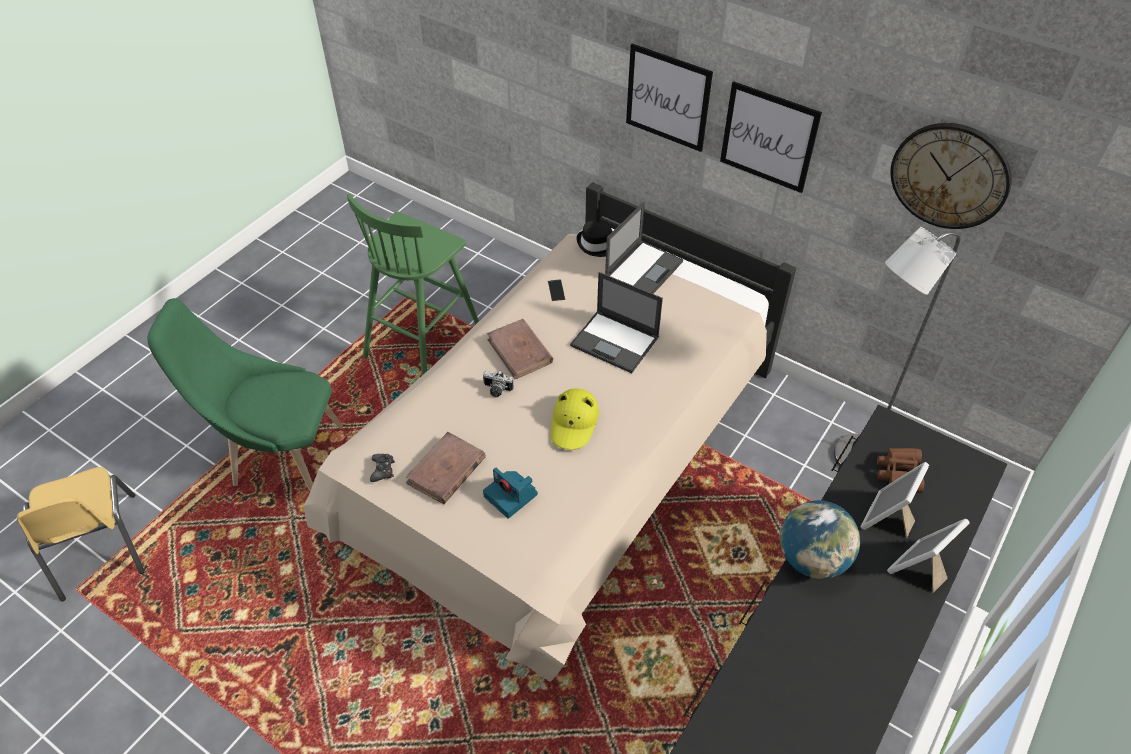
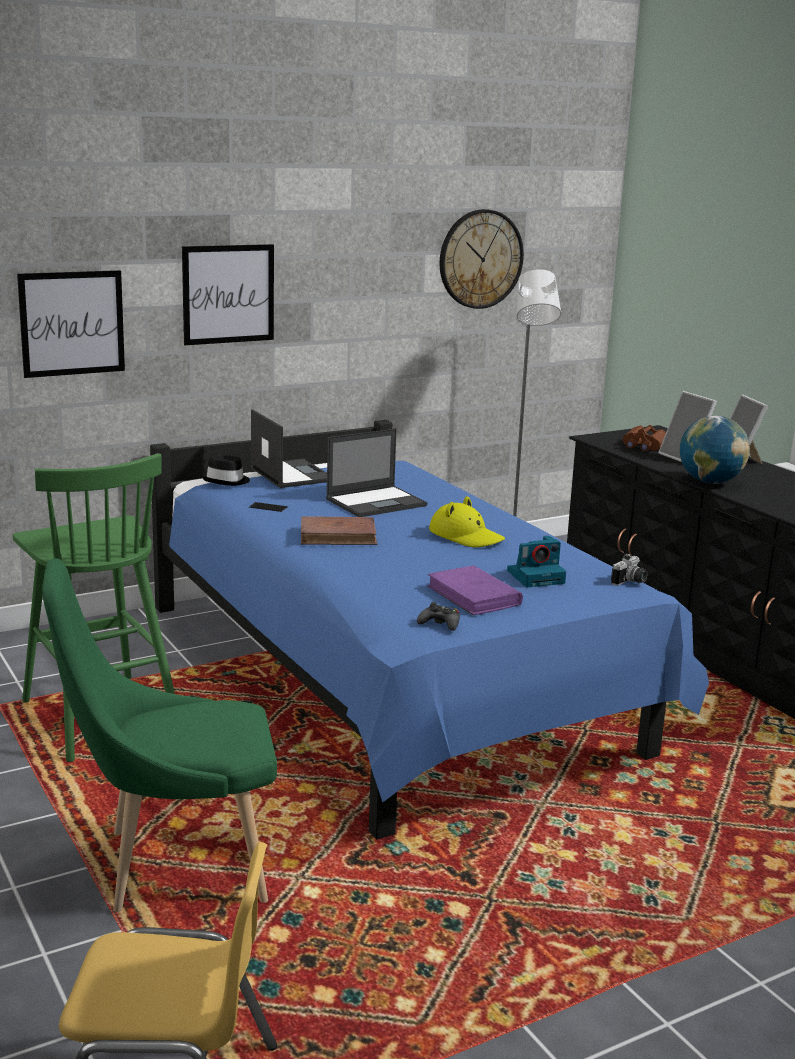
camera: 65 degrees left, 30 degrees down
(280, 456) = (173, 866): green chair -> green chair turned 45 degrees clockwise
(446, 471) = (474, 595): brown book -> purple book
(496, 390) = (382, 555): camera -> camera (631, 582)
(564, 461) = (390, 683): beige bed -> blue bed
(768, 137) = (335, 292): picture -> picture (72, 323)

